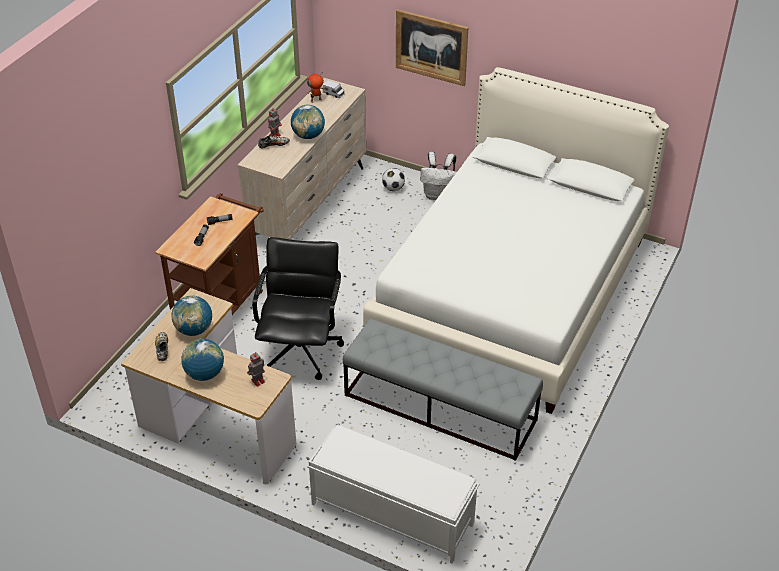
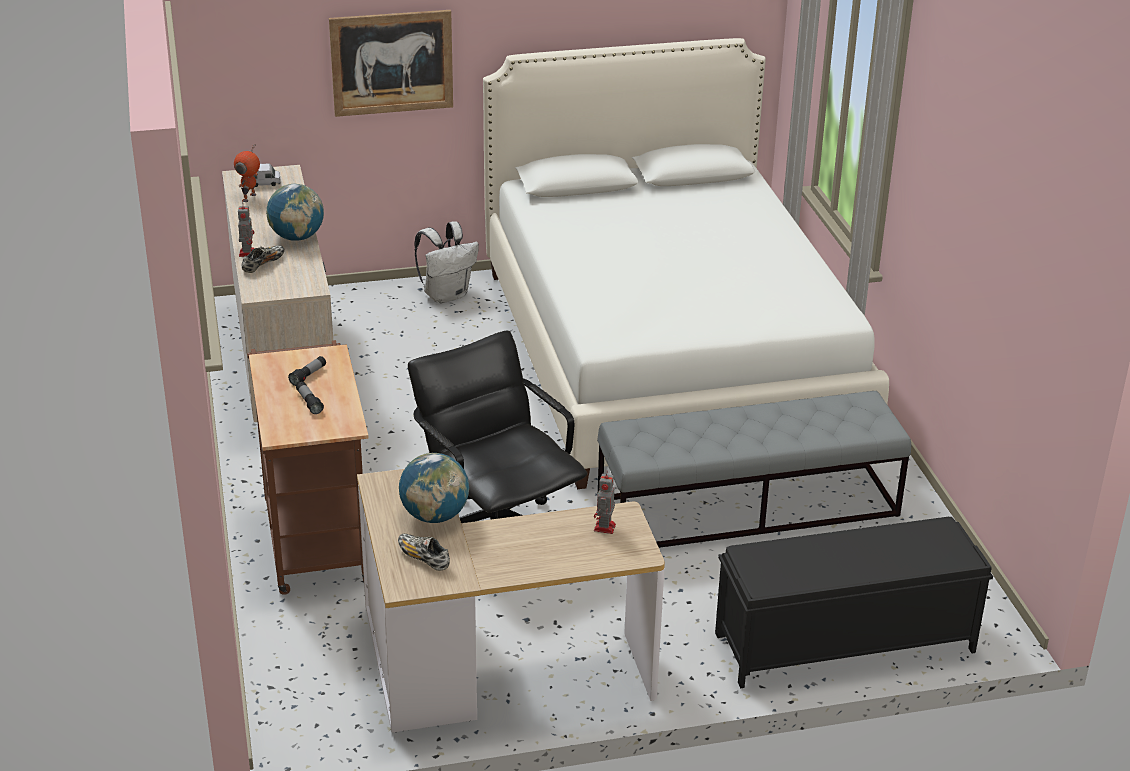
camera: 40 degrees left, 10 degrees down
(204, 374) = (523, 555): globe -> none
(391, 513) = (842, 643): white bench -> black bench
(393, 188) = (377, 310): football -> none

